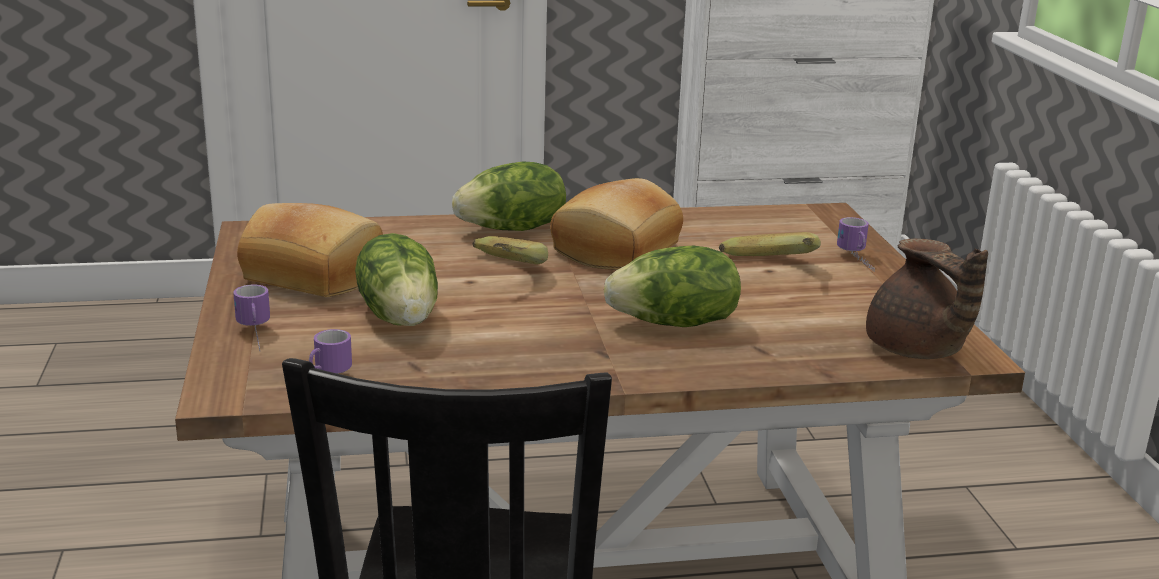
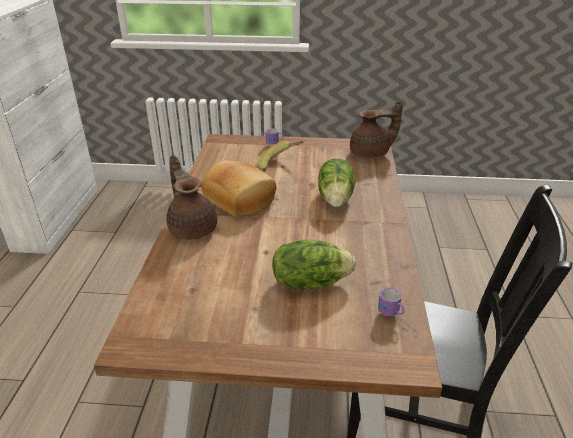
camera: 75 degrees left, 10 degrees up
(255, 337) = (329, 347): mug -> none
(315, 274) = (231, 314): bread -> none
(501, 272) = (256, 240): banana -> none
(513, 229) = (192, 228): lettuce -> brown teapot

